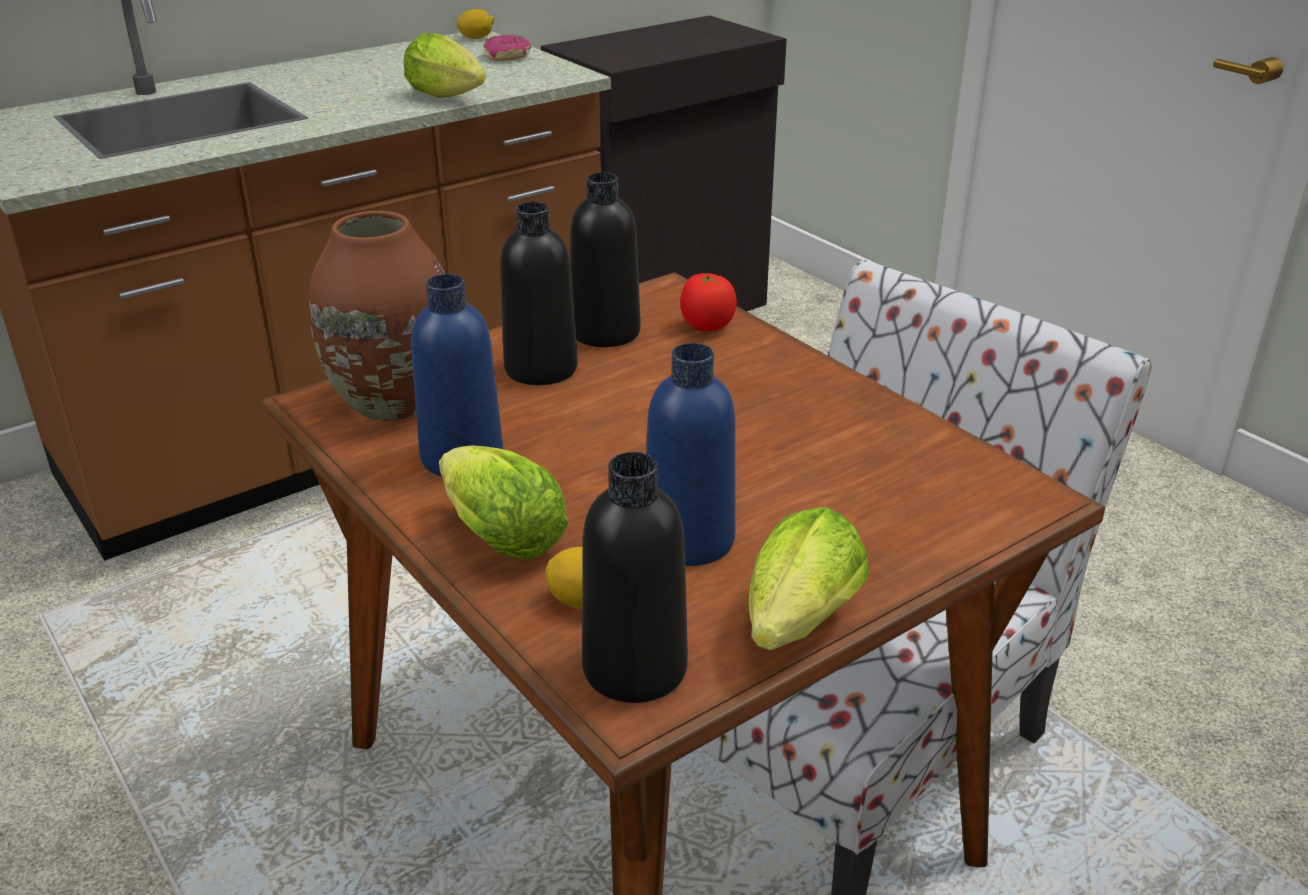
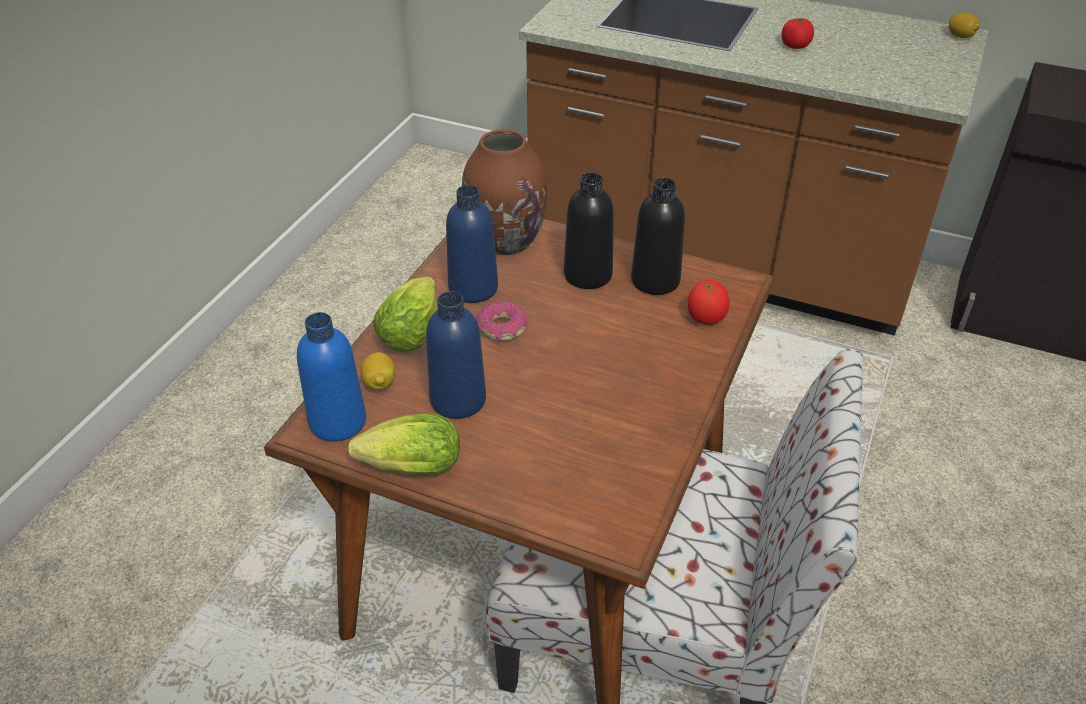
camera: 60 degrees right, 10 degrees up
(360, 91) = (795, 46): none -> tomato
(450, 97) = (831, 77): lettuce -> none
(508, 56) = (942, 63): donut -> donut (502, 328)
(635, 668) = (337, 422): black bottle -> blue bottle

